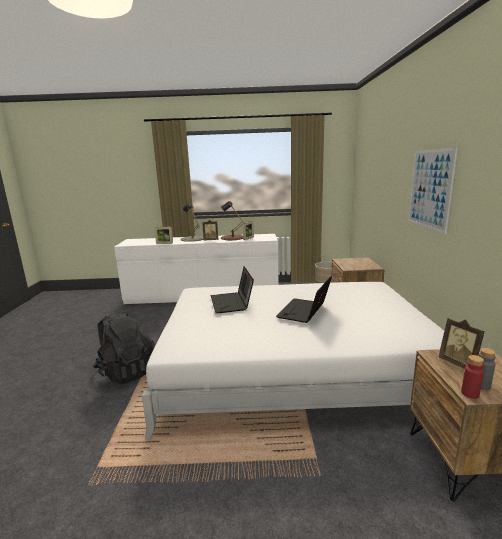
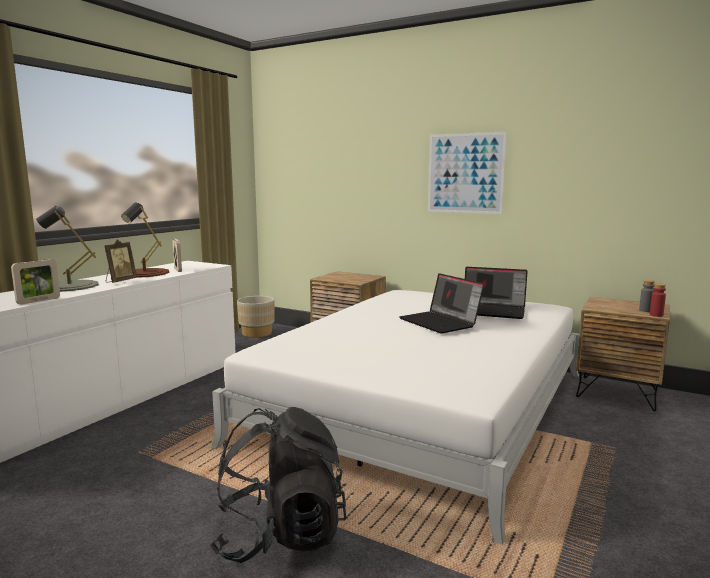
camera: 60 degrees left, 5 degrees down
(232, 303) = (357, 342): laptop -> laptop (493, 311)
(459, 364) = (612, 307): picture frame -> none

